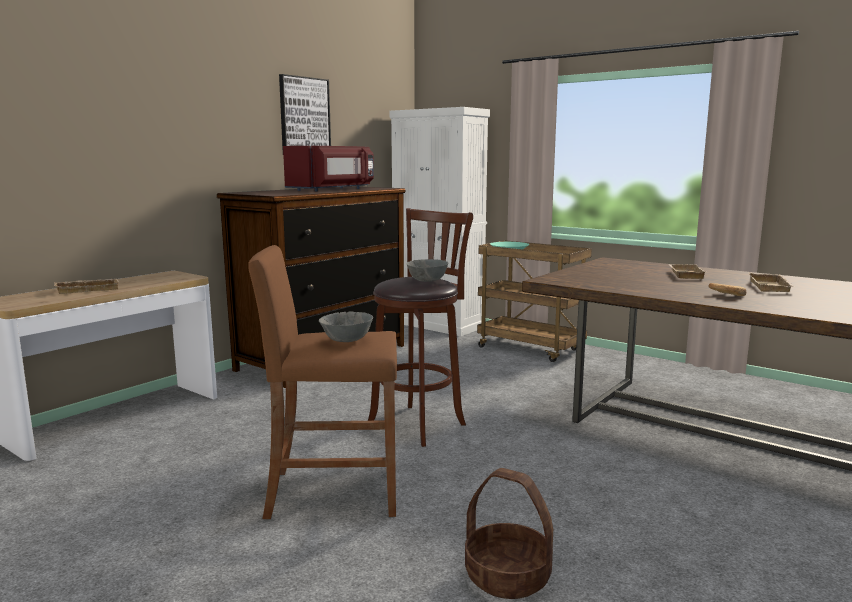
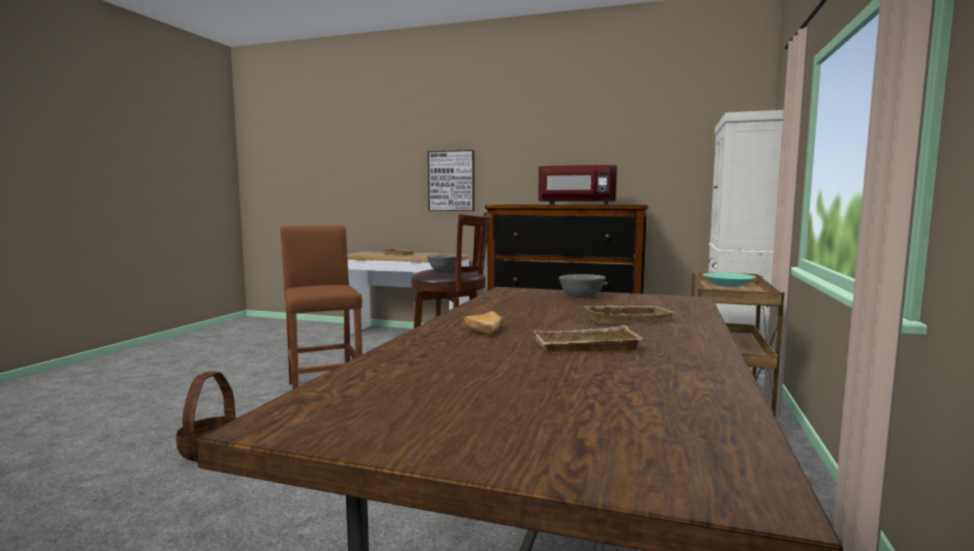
camera: 70 degrees right, 5 degrees down
(304, 116) = (600, 142): picture -> picture (451, 181)
(346, 340) = (315, 287): grey bowl -> grey bowl (580, 297)

